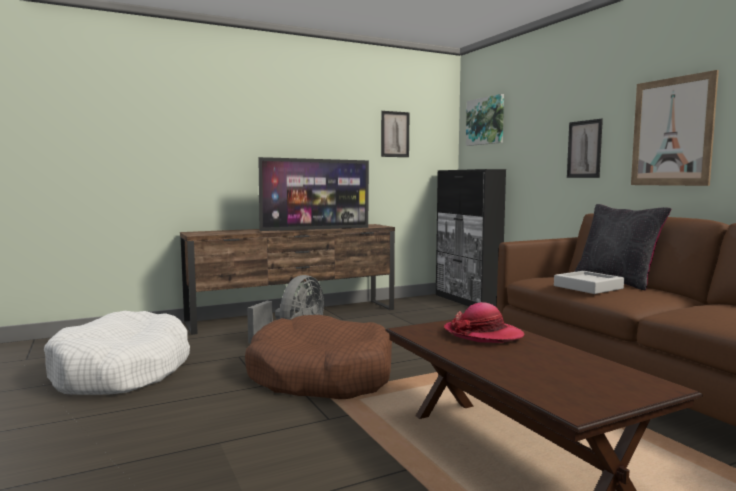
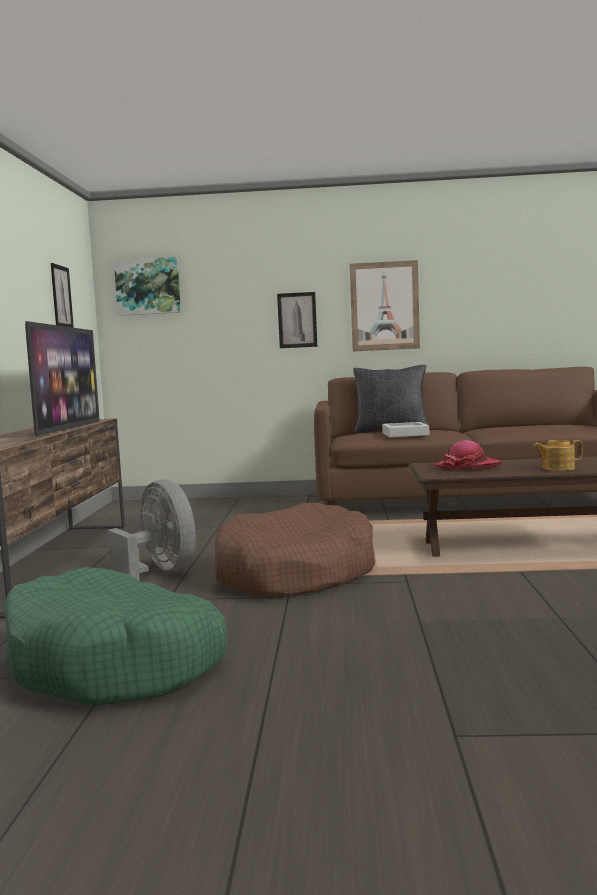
camera: 60 degrees left, 0 degrees up
(121, 371) = (114, 663): white dog bed -> green dog bed
(467, 301) = (157, 503): black cabinet -> none
(522, 370) = (557, 468): none -> teapot

